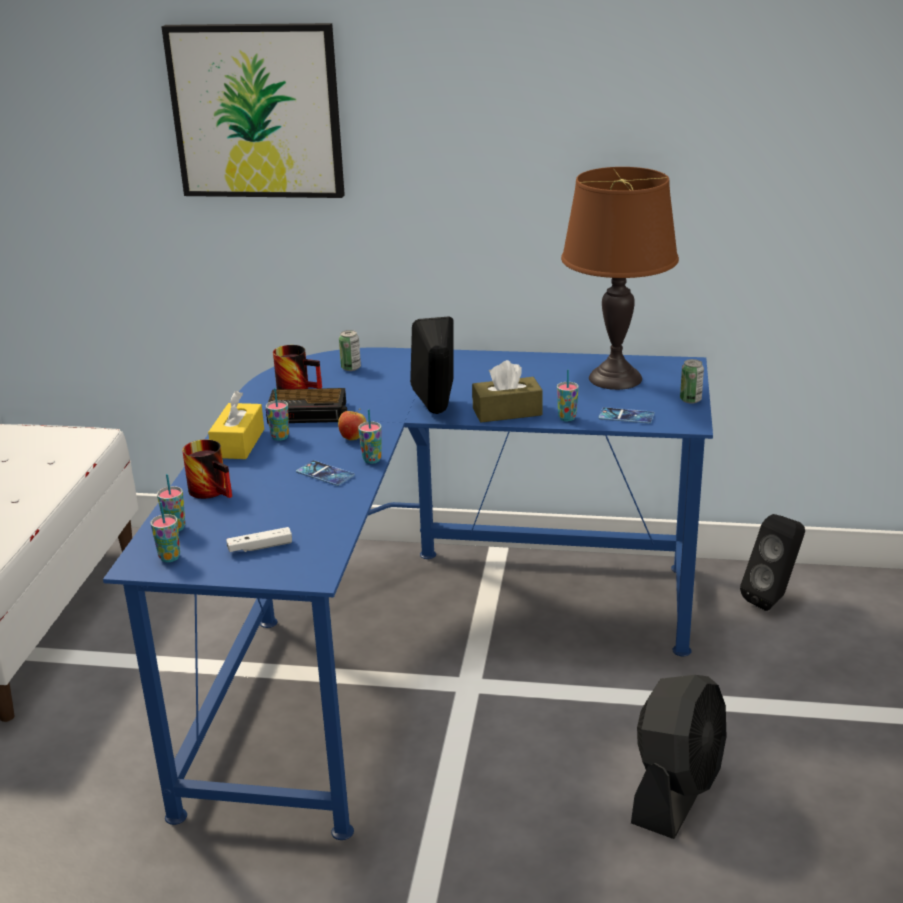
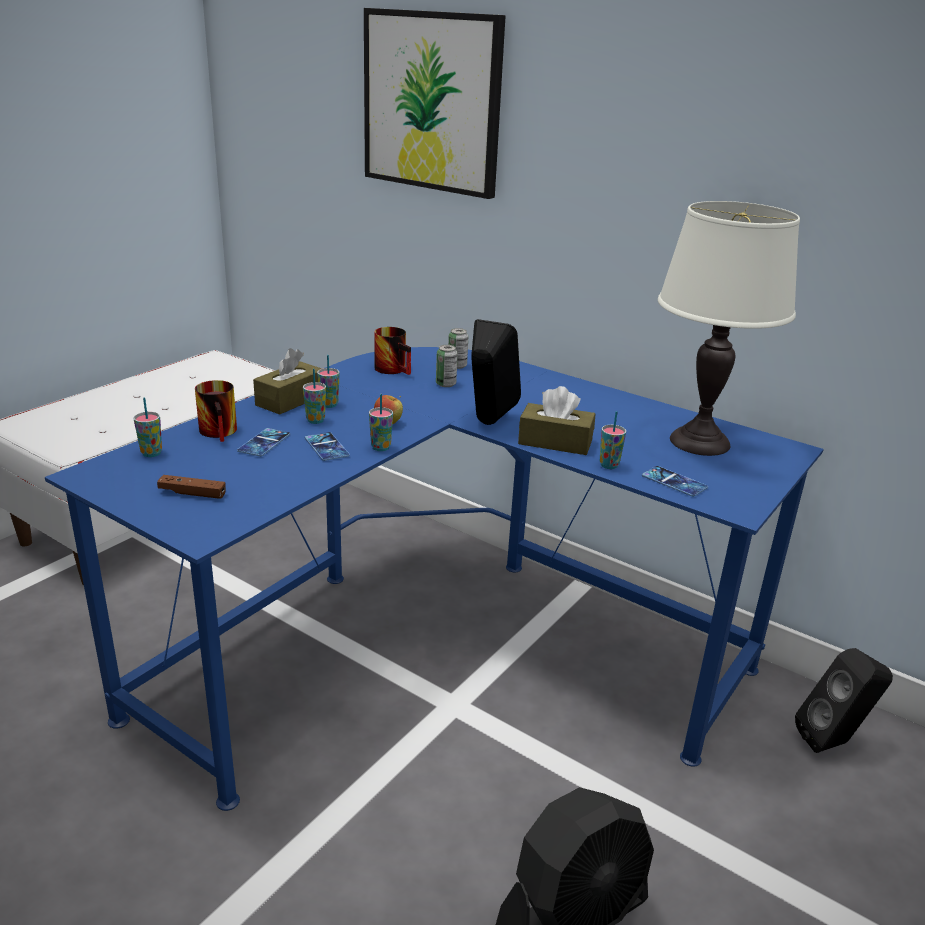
camera: 25 degrees right, 0 degrees up
(169, 557) = (113, 477): cup -> cup (315, 420)
(238, 443) = (290, 400): yellow tissue box -> brown tissue box
(260, 547) = (192, 493): white game controller -> brown game controller
(265, 487) = (264, 443): none -> phone
(309, 412) = (378, 392): alarm clock -> none
(615, 379) = (699, 442): brown table lamp -> white table lamp
(690, 400) = (763, 486): can -> can (445, 384)

